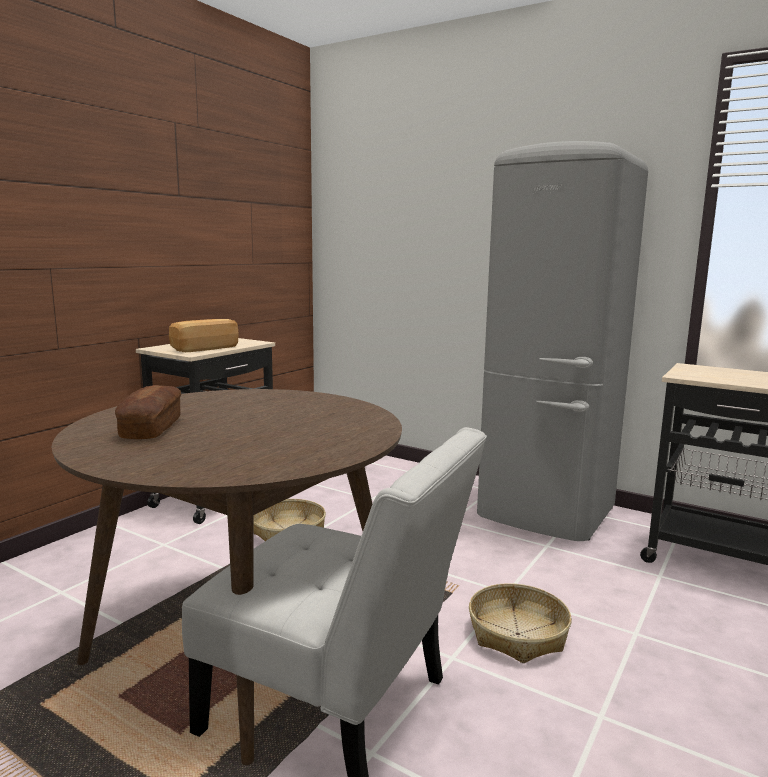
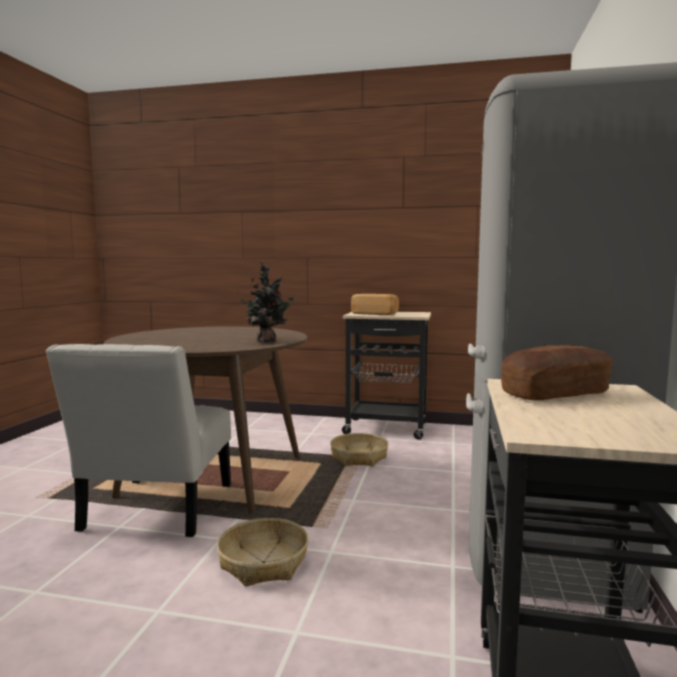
camera: 70 degrees right, 5 degrees down
(151, 428) = (195, 331): bread -> bread (555, 394)
(334, 406) = (267, 341): none -> potted plant

